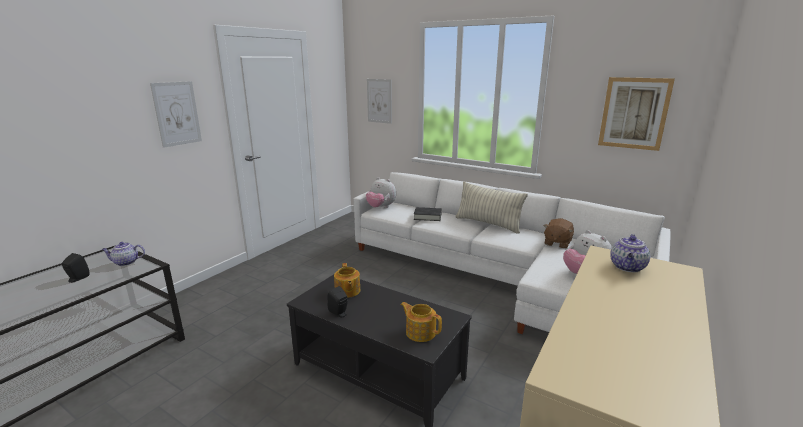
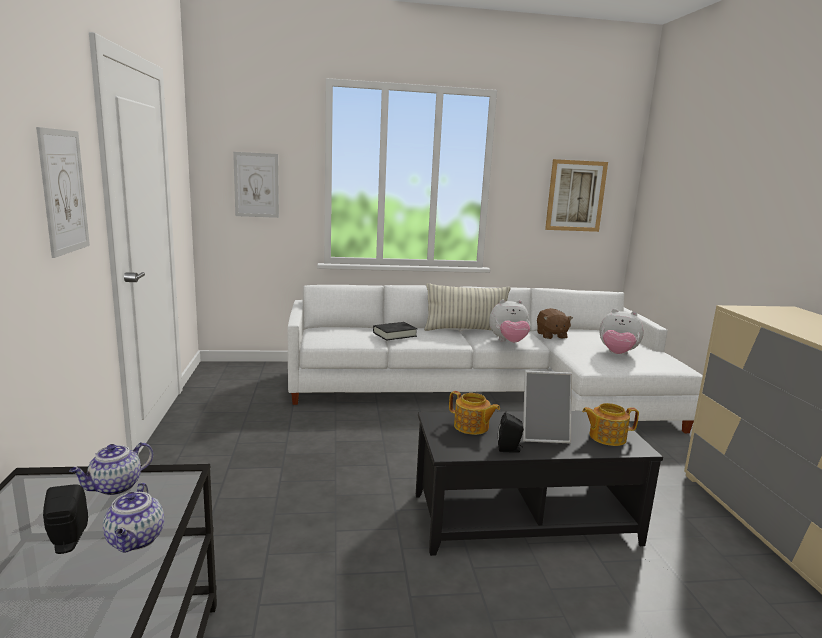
camera: 40 degrees left, 5 degrees down
(379, 313) = (543, 435): none -> picture frame
(381, 207) = (319, 335): plush toy -> plush toy (508, 342)
(627, 267) = (771, 313): teapot -> teapot (136, 541)

